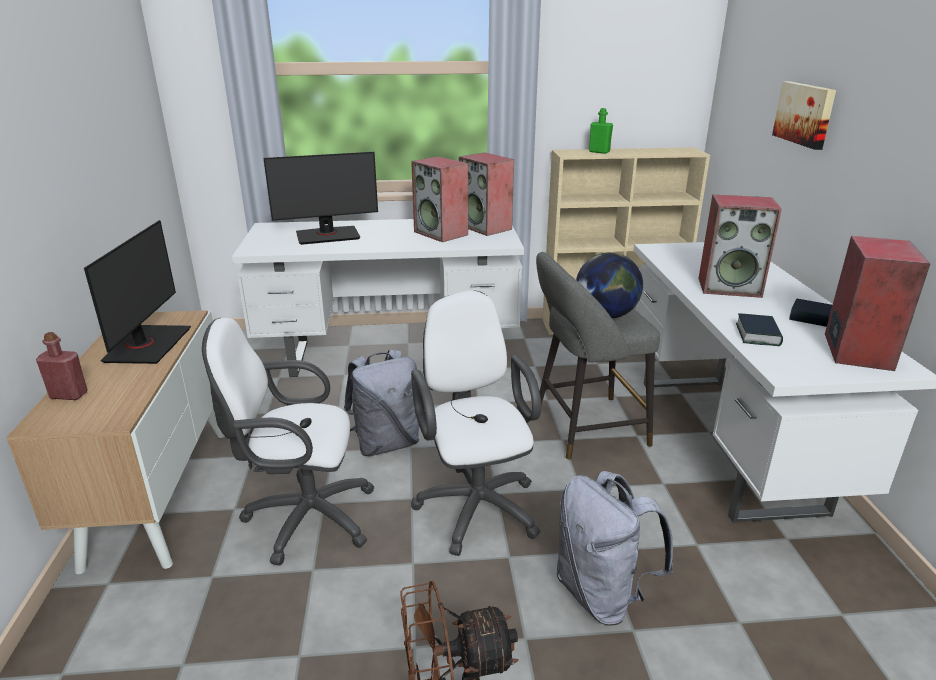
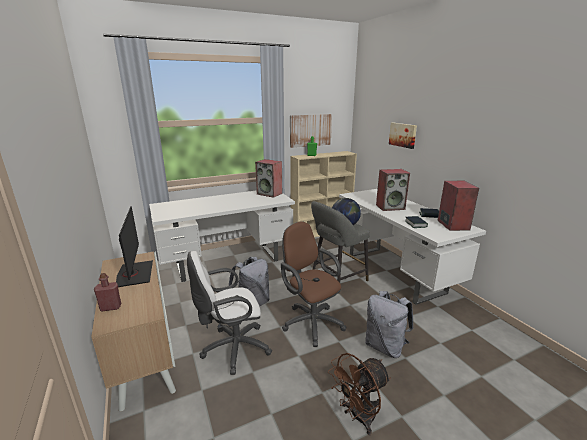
camera: 20 degrees left, 5 degrees down
(327, 235) = (195, 206): monitor -> none
(442, 233) = (251, 198): speaker -> none
(475, 503) = (310, 322): white office chair -> brown office chair
(605, 94) = (310, 130): none -> picture

